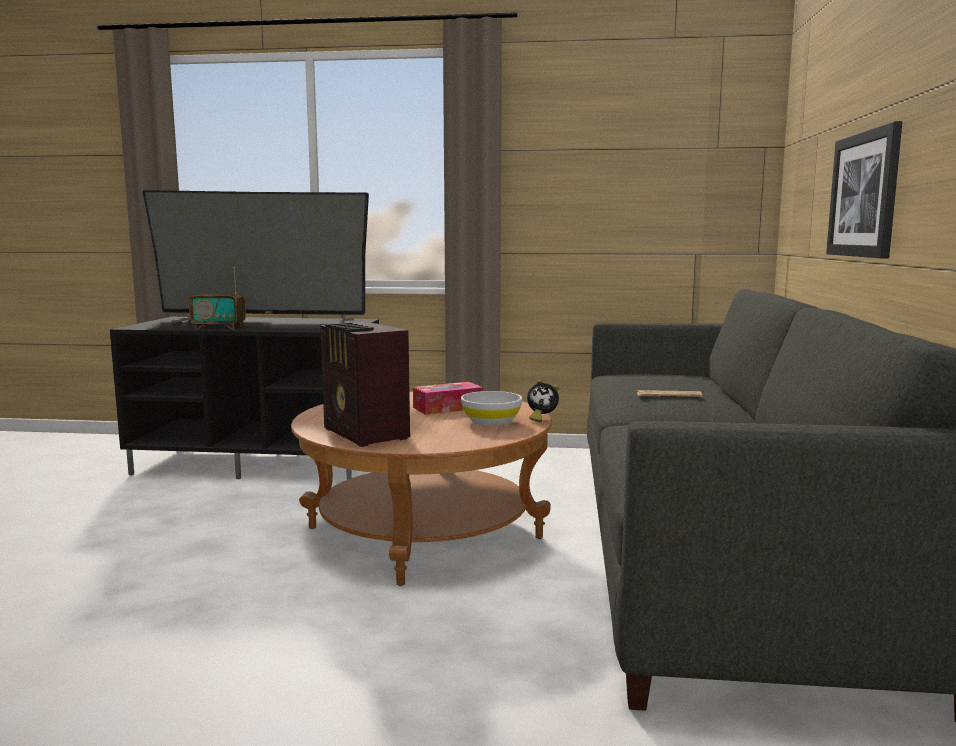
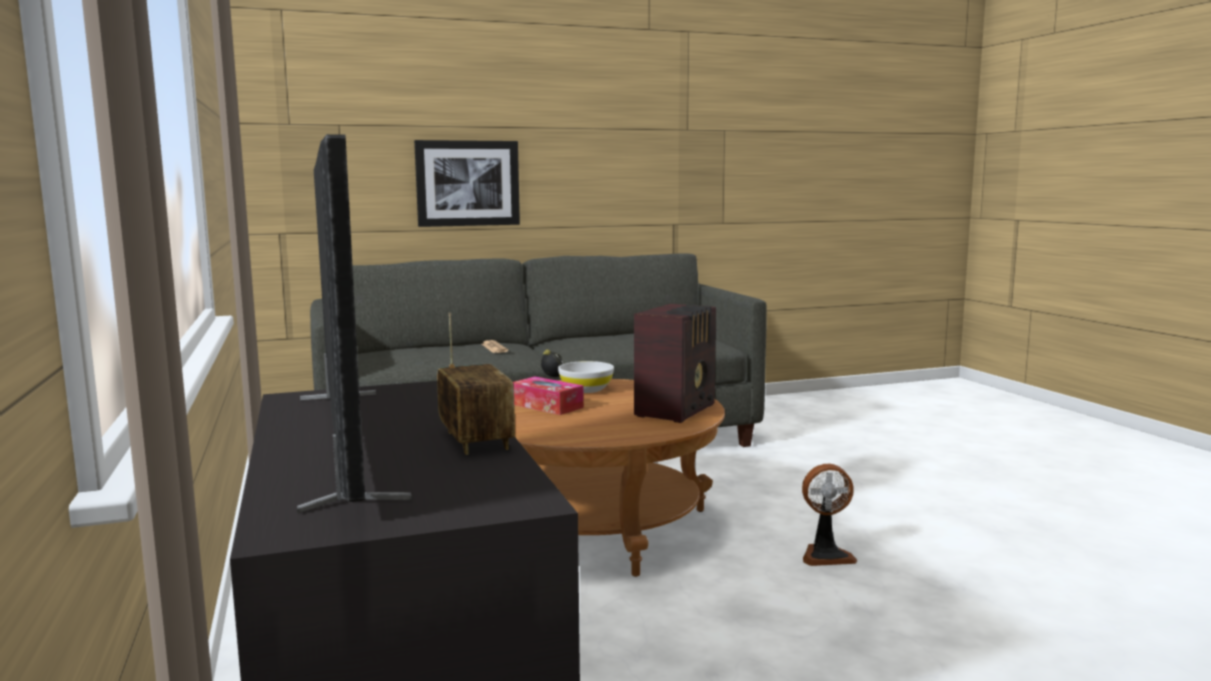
camera: 115 degrees left, 0 degrees up
(218, 611) = (825, 555): none -> fan

